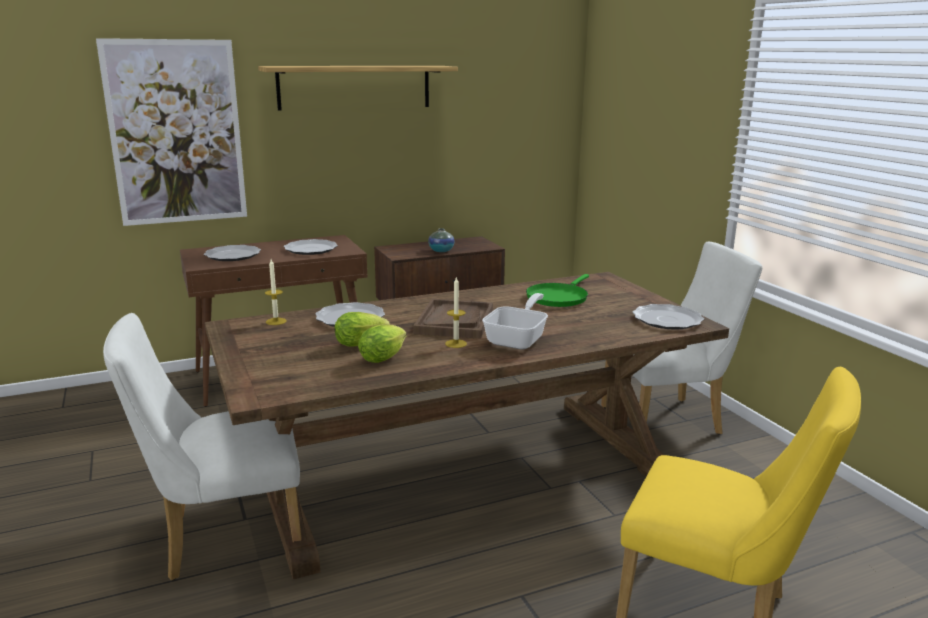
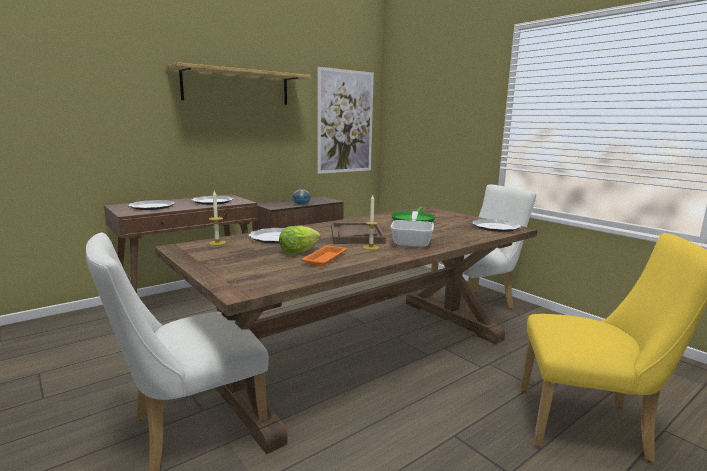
camera: 15 degrees left, 5 degrees down
(176, 133) = (100, 112): picture -> picture (345, 122)
(385, 357) = (325, 258): lettuce -> orange tray

